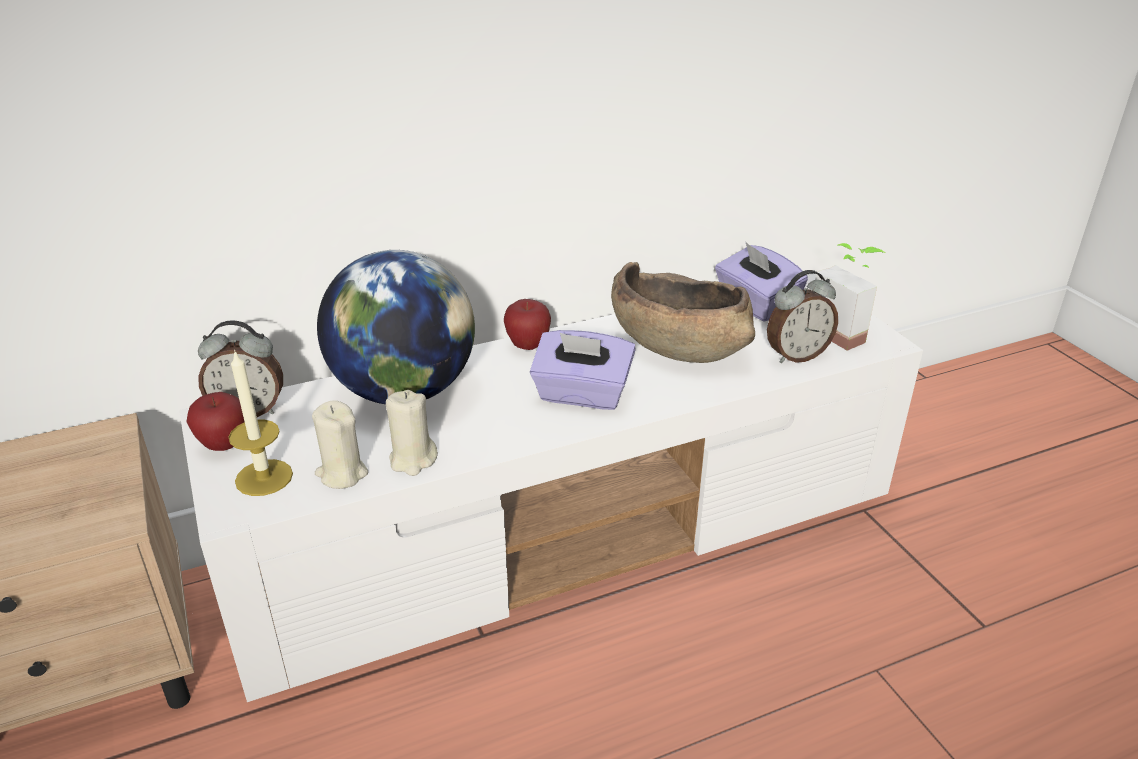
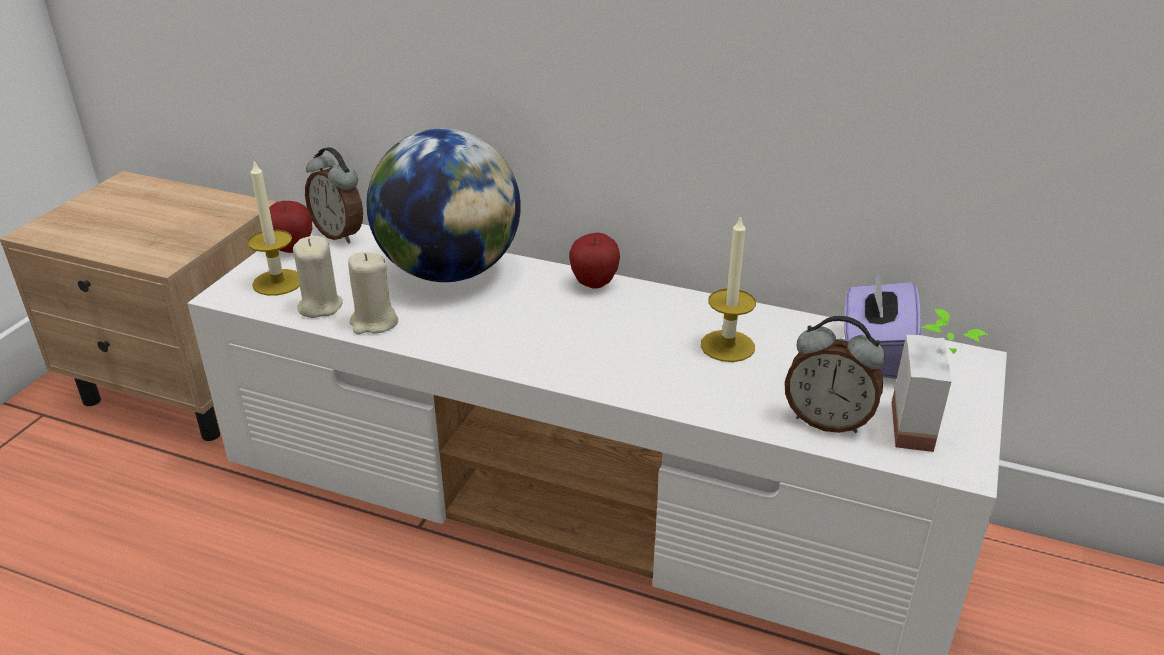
camera: 45 degrees right, 0 degrees up
(582, 394) = (568, 344): purple tissue box -> none
(676, 342) = (727, 346): brown bowl -> candle

